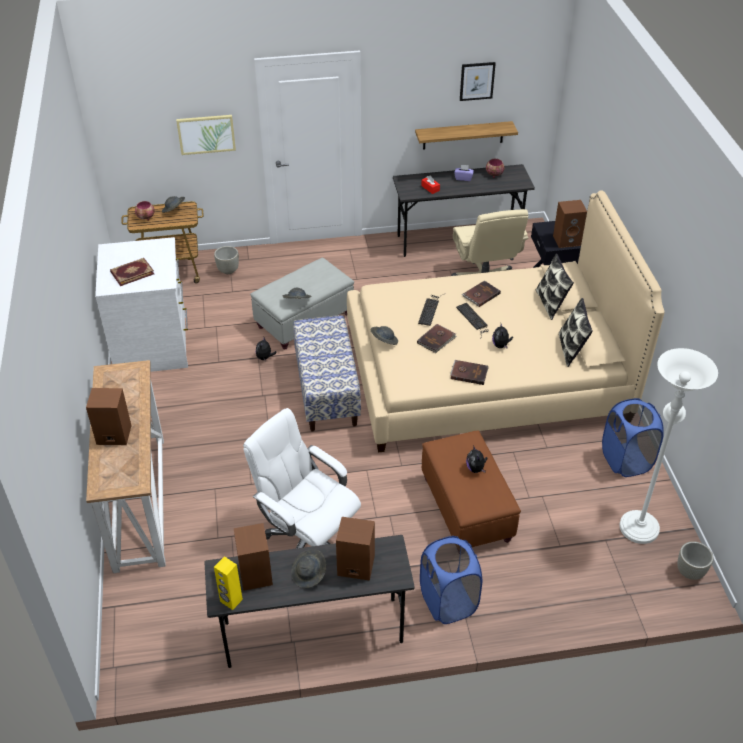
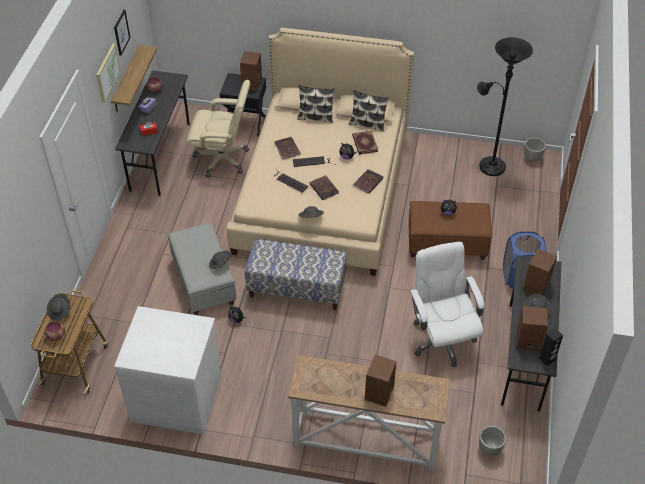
camera: 70 degrees left, 5 degrees up
(132, 273) = (175, 346): book -> book (364, 143)
(206, 134) = (37, 231): picture -> picture (107, 72)
(228, 270) = (103, 319): grey planter -> grey planter (490, 449)
(231, 600) = (547, 359): yellow speaker -> black speaker
(307, 538) = (441, 339): white office chair -> white office chair turned 105 degrees clockwise
(626, 460) = (435, 151): blue laundry basket -> none
(640, 523) = (489, 165): white floor lamp -> black floor lamp

